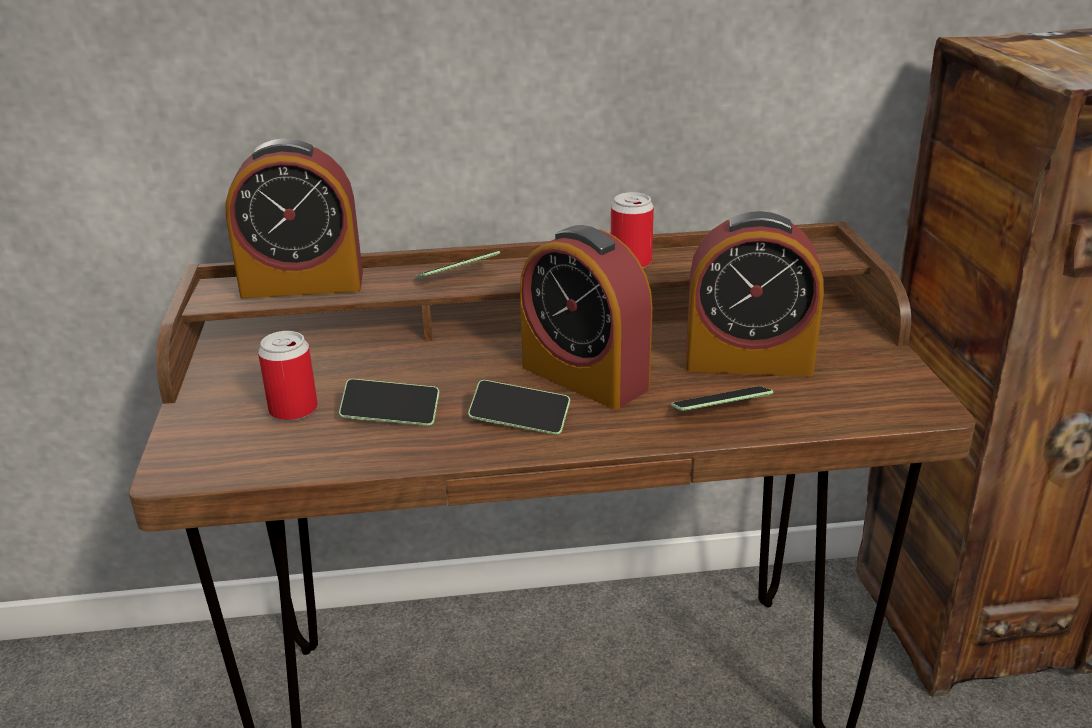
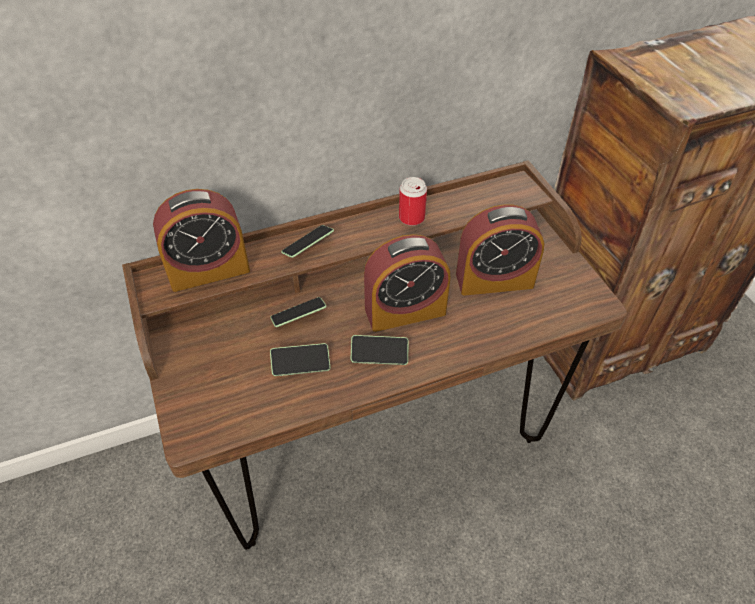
camera: 15 degrees left, 20 degrees up
(293, 410) = (239, 371): can -> none
(584, 377) = (405, 311): alarm clock -> alarm clock turned 45 degrees counterclockwise
(720, 410) = (491, 327): phone -> phone (299, 317)

